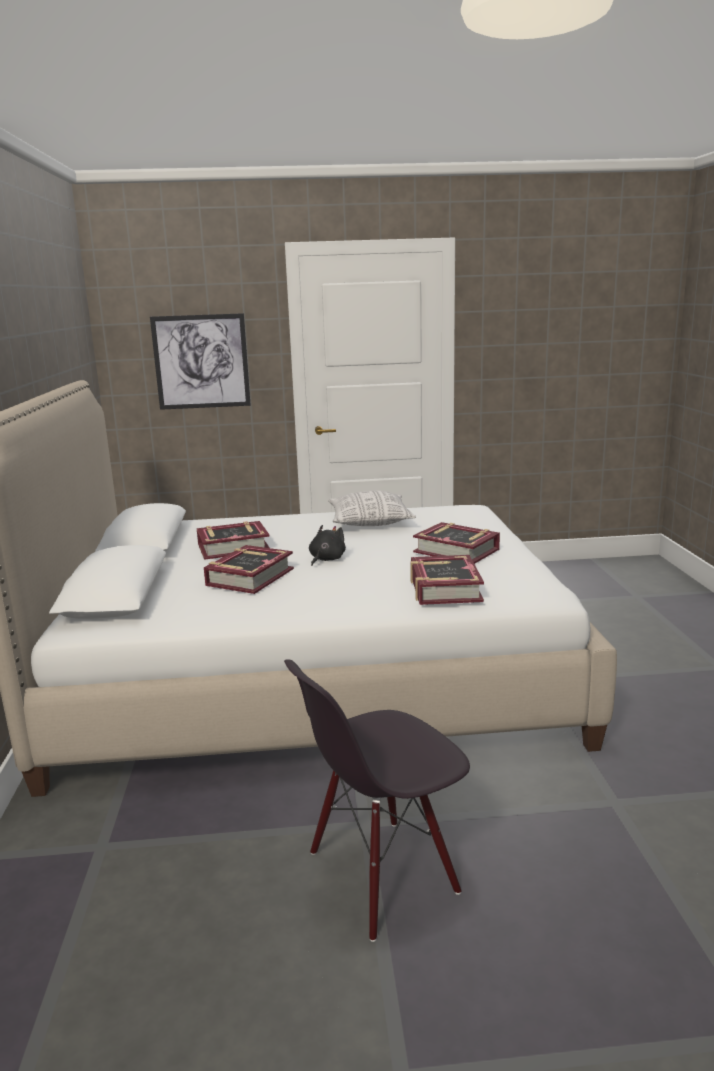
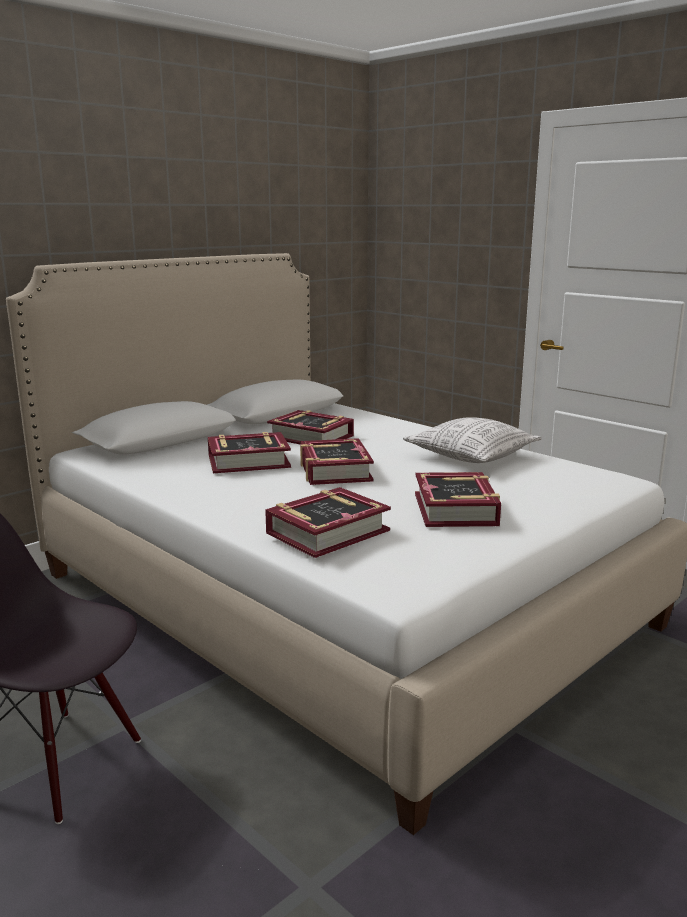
camera: 50 degrees right, 0 degrees up
(201, 362) = (447, 249): picture -> none
(326, 559) = (334, 470): black plush toy -> book

